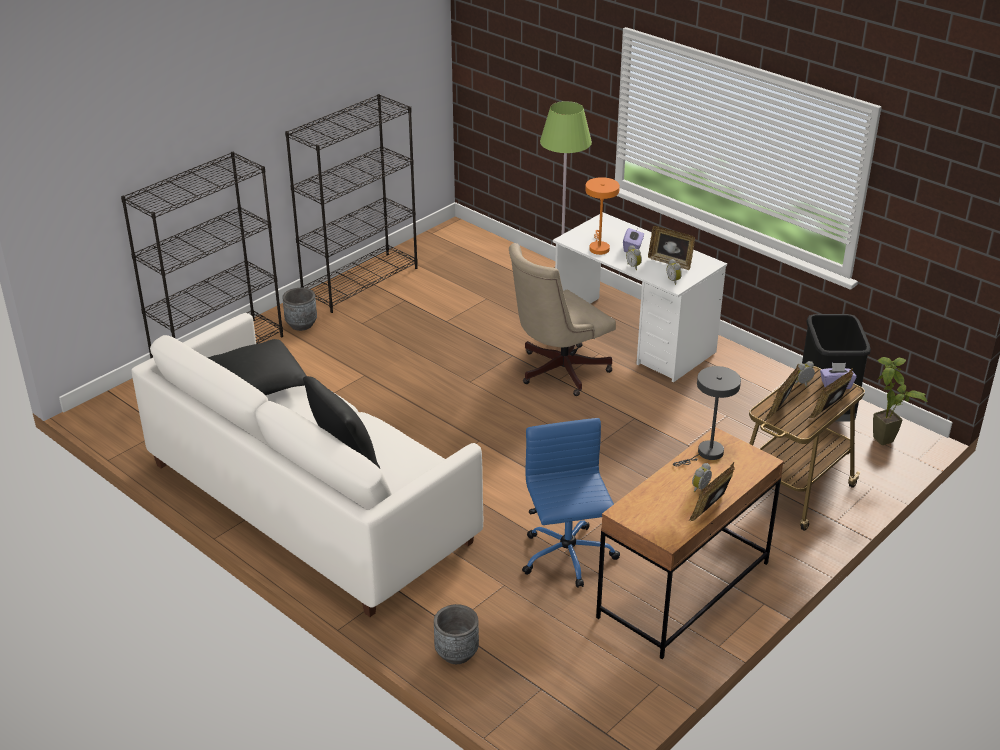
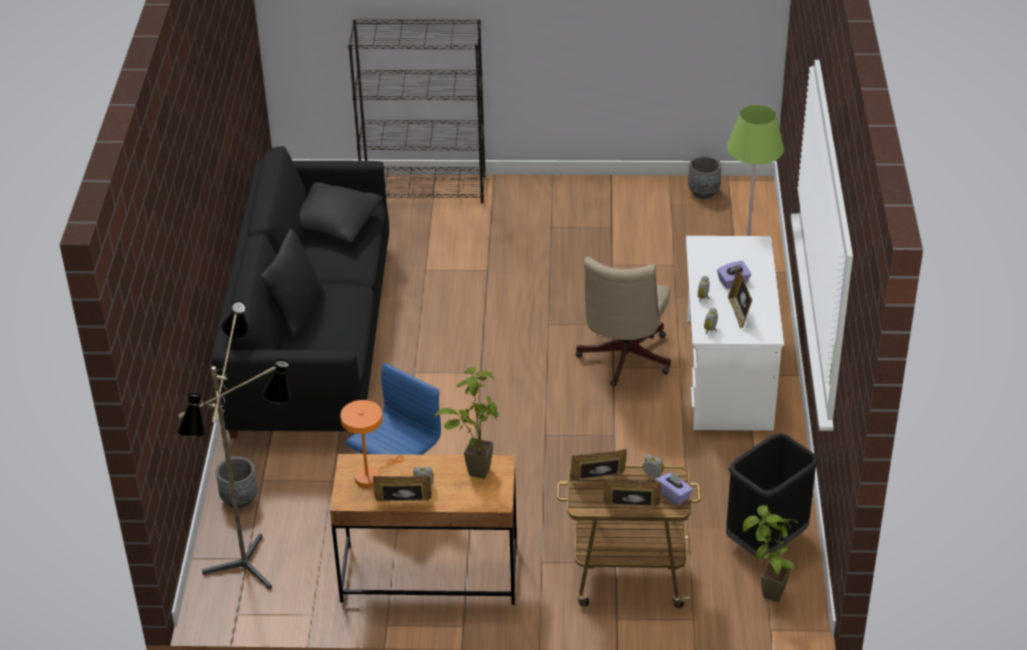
camera: 50 degrees right, 5 degrees up
(301, 324) = (509, 201): grey planter -> grey planter (703, 192)
(309, 503) = (312, 338): white sofa -> black sofa
(360, 281) = (605, 191): black bookcase -> none
(557, 371) = (622, 360): beige office chair -> beige office chair turned 90 degrees counterclockwise
(557, 690) = (253, 567): none -> floor lamp
(598, 247) = (707, 264): orange table lamp -> orange table lamp (370, 476)
(707, 454) = (472, 468): grey table lamp -> potted plant

